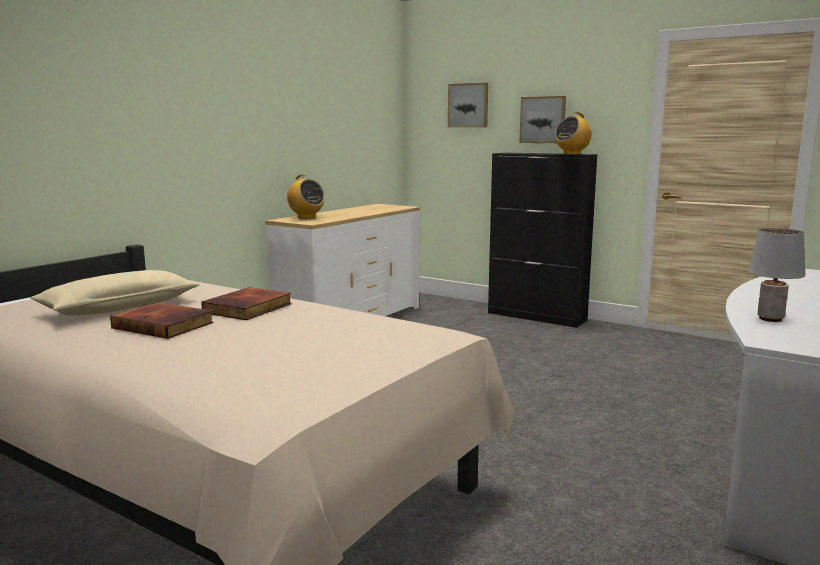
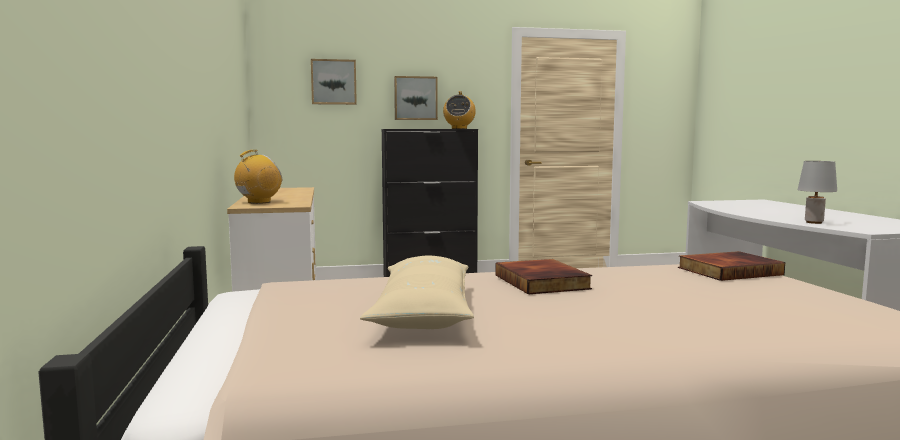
camera: 45 degrees left, 5 degrees down
(164, 325) = (555, 310): book -> book (728, 270)
(306, 217) = (259, 202): radio -> radio turned 45 degrees counterclockwise

